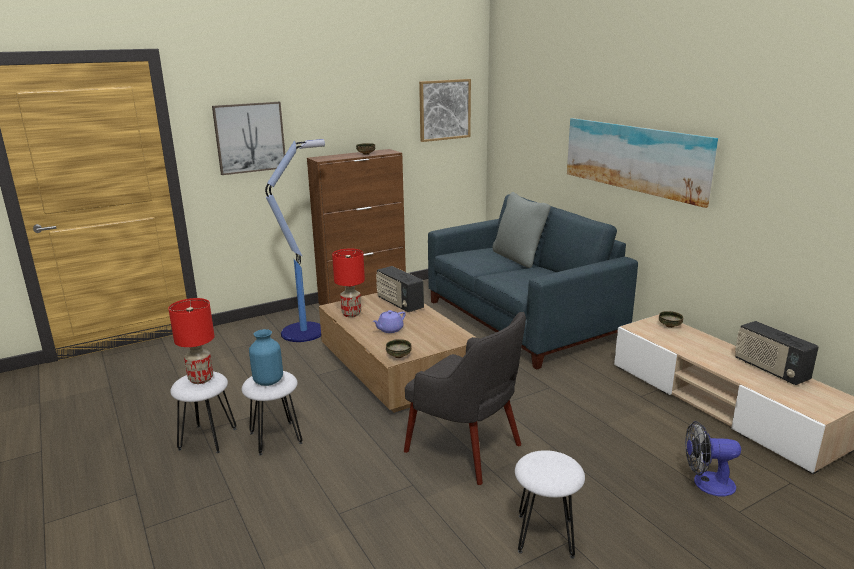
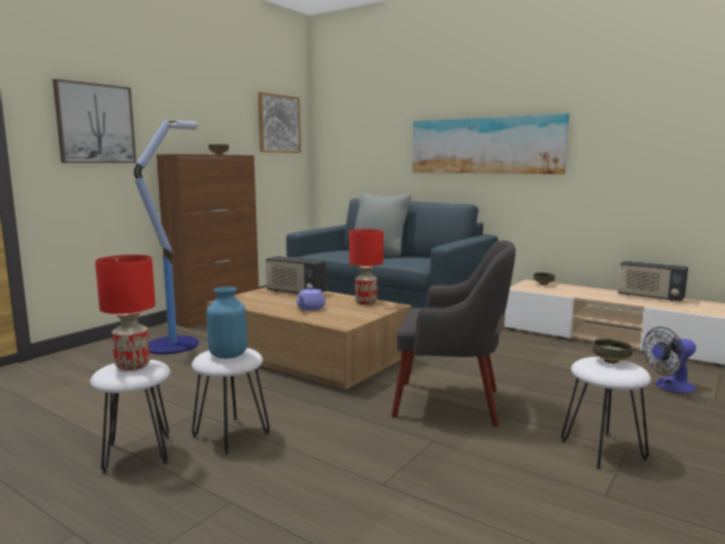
camera: 25 degrees left, 10 degrees down
(351, 314) = (253, 303): red table lamp -> red table lamp (366, 302)
(398, 356) = (346, 323): bowl -> bowl (610, 361)

